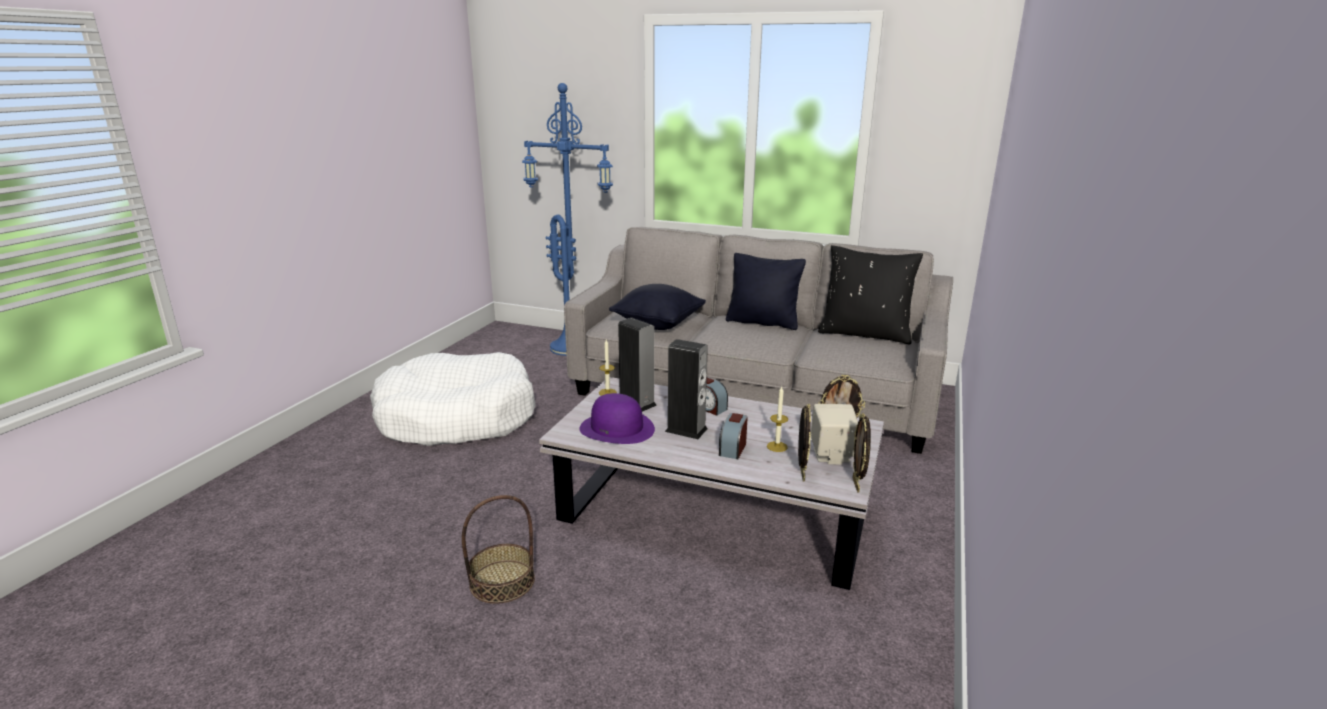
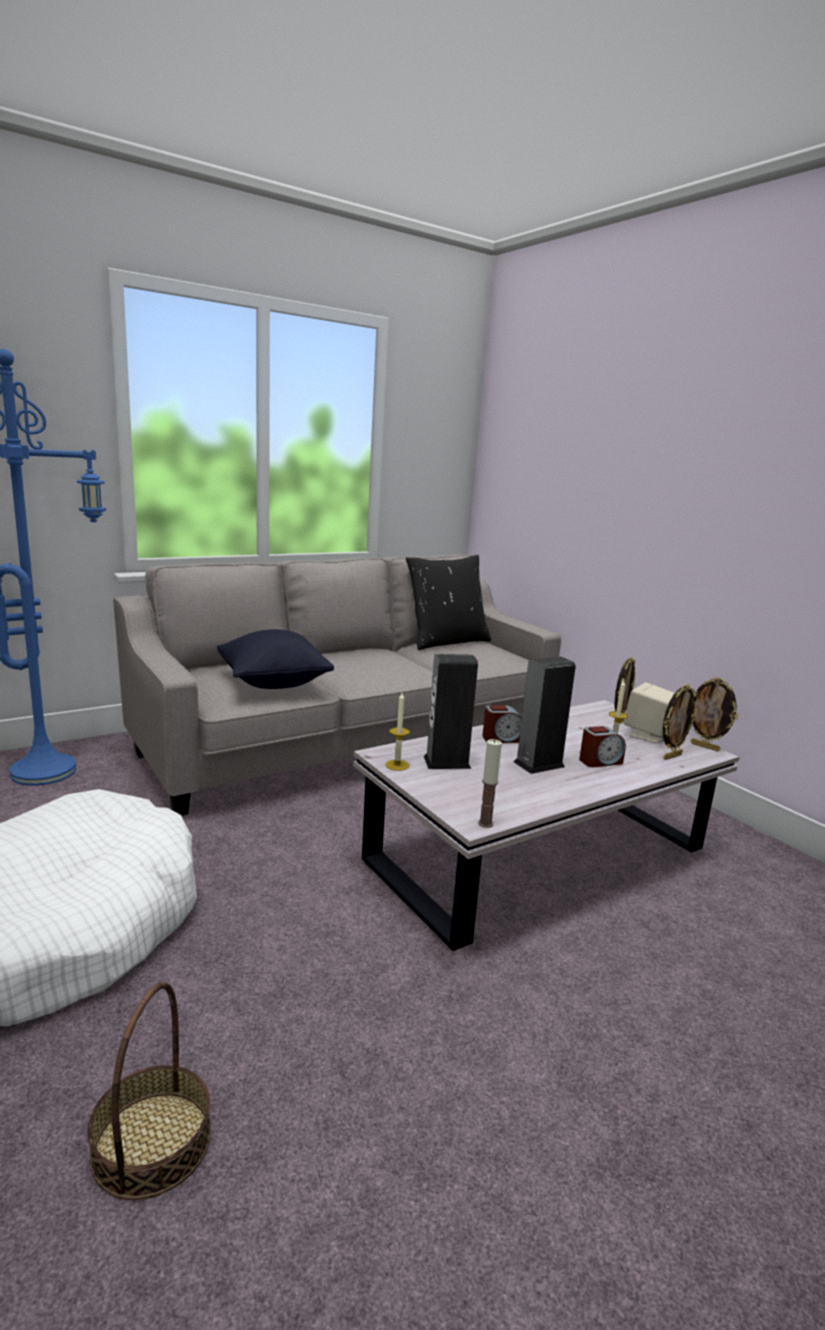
camera: 55 degrees left, 5 degrees down
(502, 581) = (545, 1052): basket -> basket (152, 1143)
(567, 437) = (485, 823): none -> candle
(617, 428) = (496, 791): purple hat -> none
(732, 449) = (600, 761): alarm clock -> alarm clock turned 75 degrees counterclockwise
(763, 322) = (358, 654): black pillow -> none
(801, 474) = (671, 756): picture frame -> picture frame turned 105 degrees clockwise

